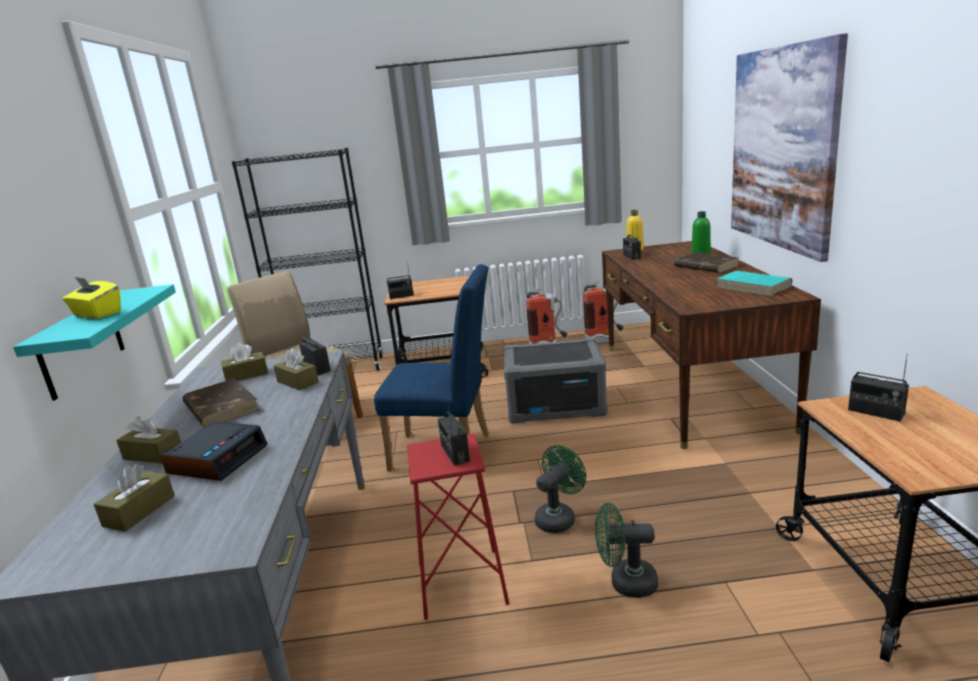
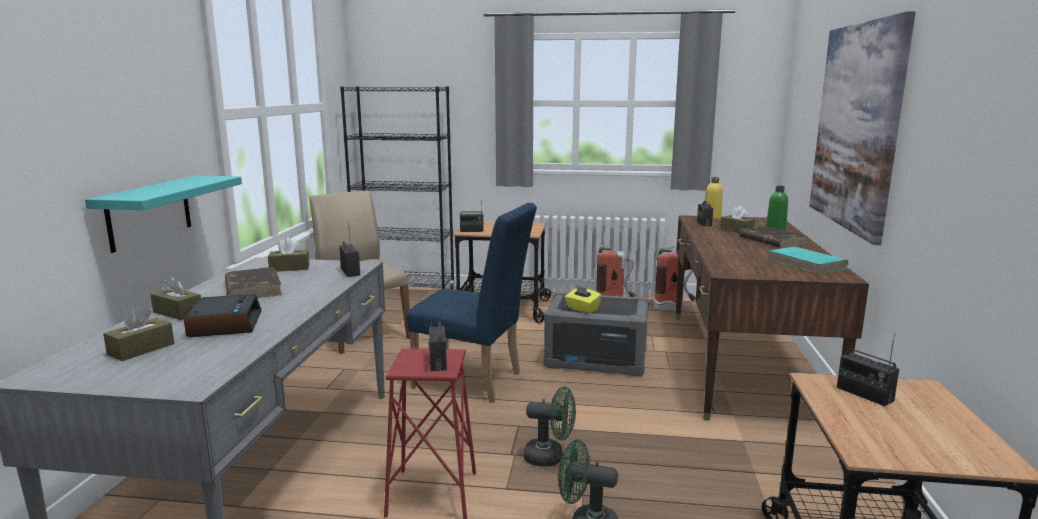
camera: 10 degrees right, 5 degrees down
(97, 314) = (163, 187): yellow tissue box -> yellow tissue box (582, 309)
(218, 459) = (224, 324): alarm clock -> alarm clock turned 45 degrees counterclockwise
(297, 382) = (327, 279): brown tissue box -> brown tissue box (736, 230)
(559, 518) = (550, 457): green fan -> green fan turned 45 degrees clockwise

